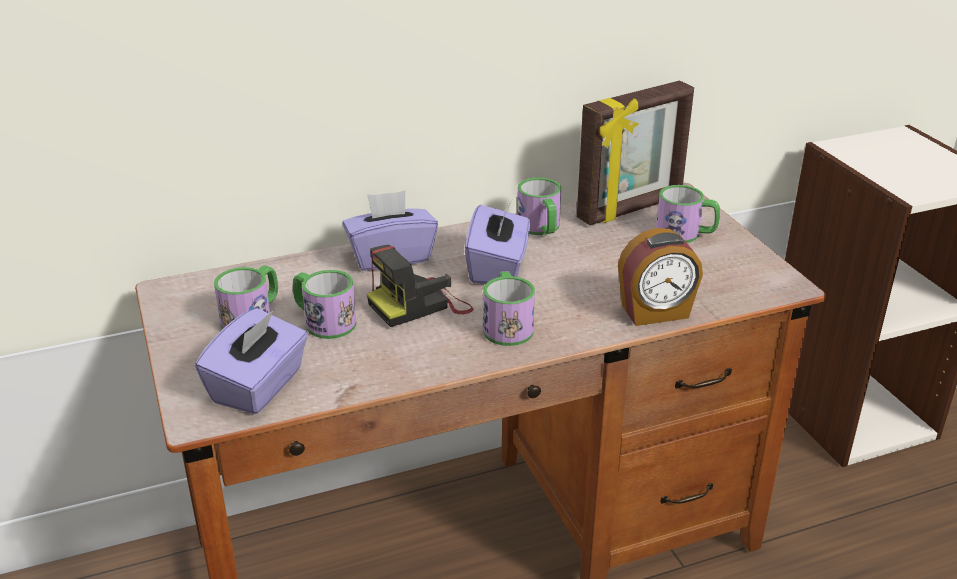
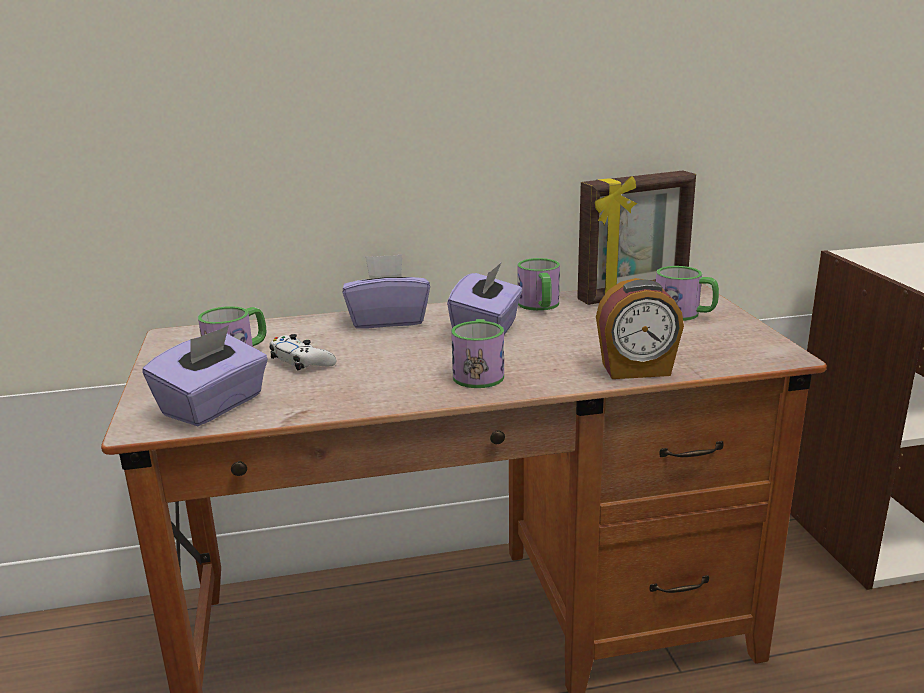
camera: 10 degrees right, 10 degrees down
(323, 321) = (301, 362): mug -> white game controller
(420, 305) = (399, 354): camera -> none

